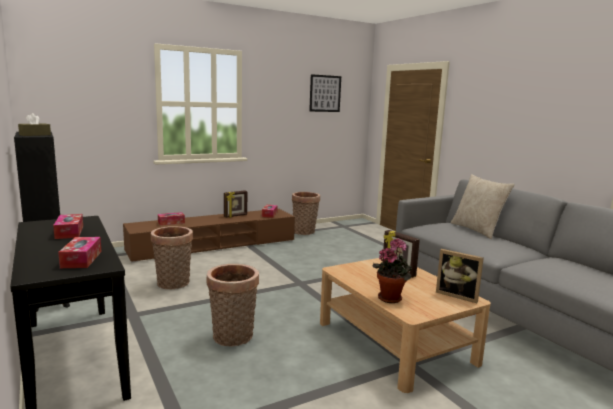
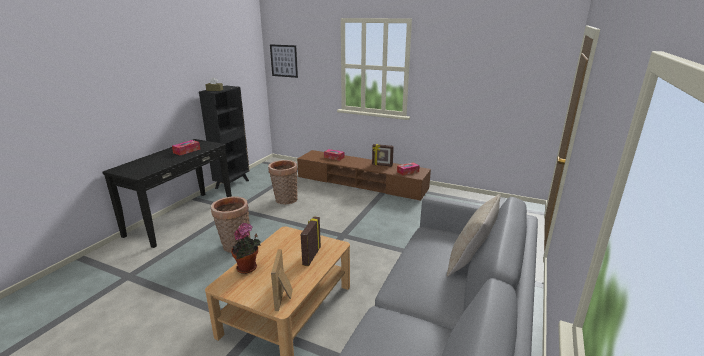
camera: 55 degrees right, 10 degrees up
(81, 259) = (145, 168): tissue box -> none
(304, 232) = (448, 198): basket -> none
(325, 93) = (504, 59): picture -> picture (284, 61)

